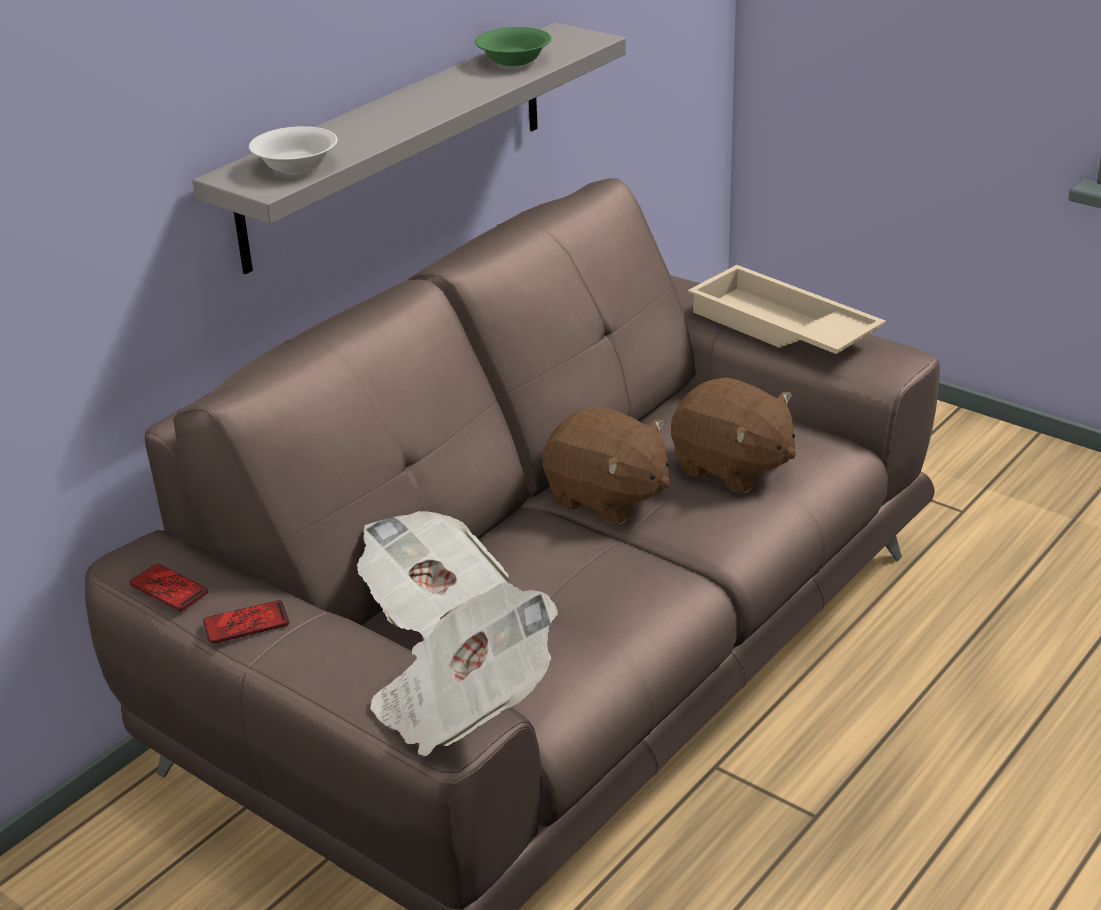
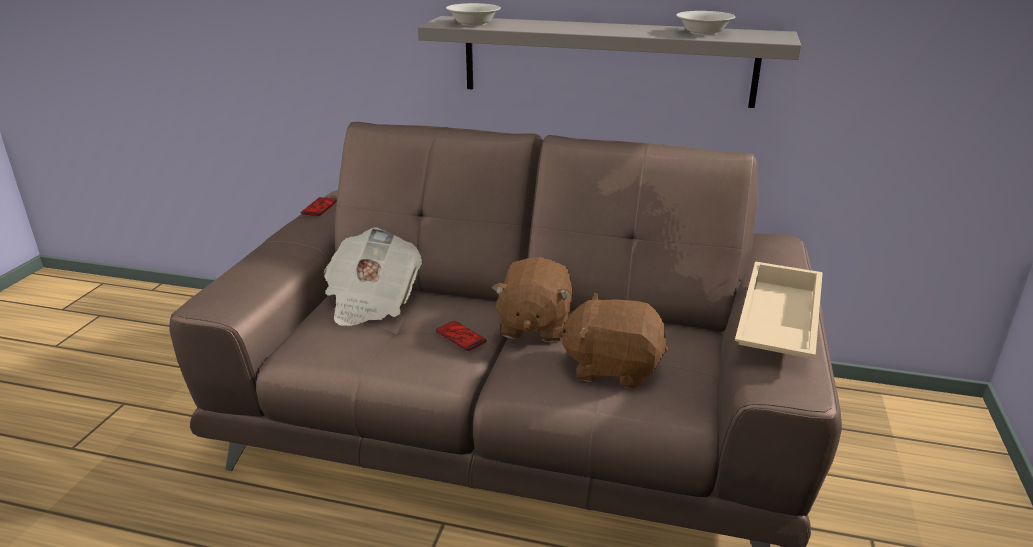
camera: 65 degrees right, 5 degrees down
(246, 623) = (295, 230): phone -> phone (460, 336)
(465, 705) = (232, 301): newspaper -> none
(515, 60) = (704, 32): green bowl -> white bowl
(732, 467) = (612, 367): brown plush toy -> brown plush toy turned 90 degrees clockwise

